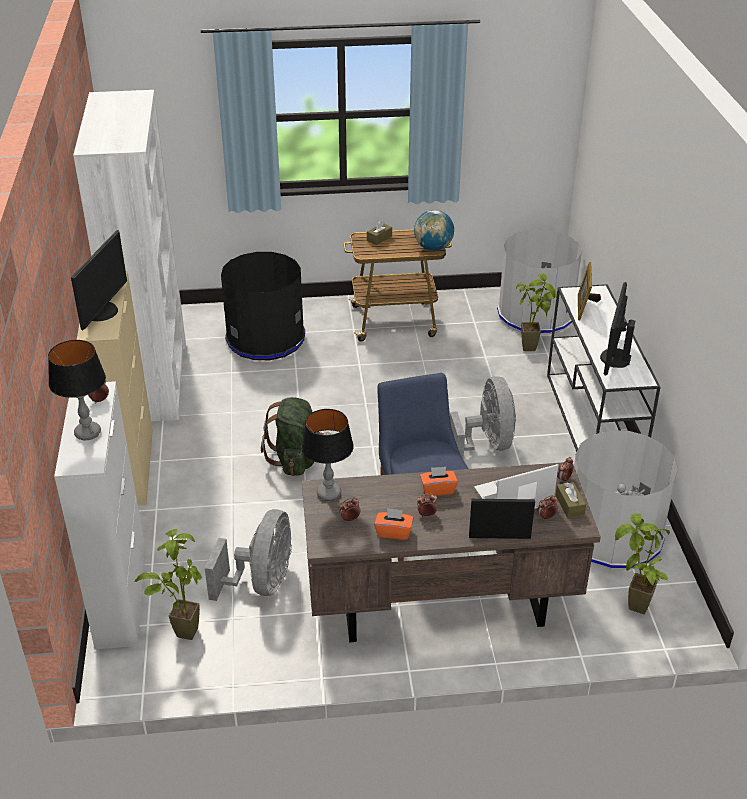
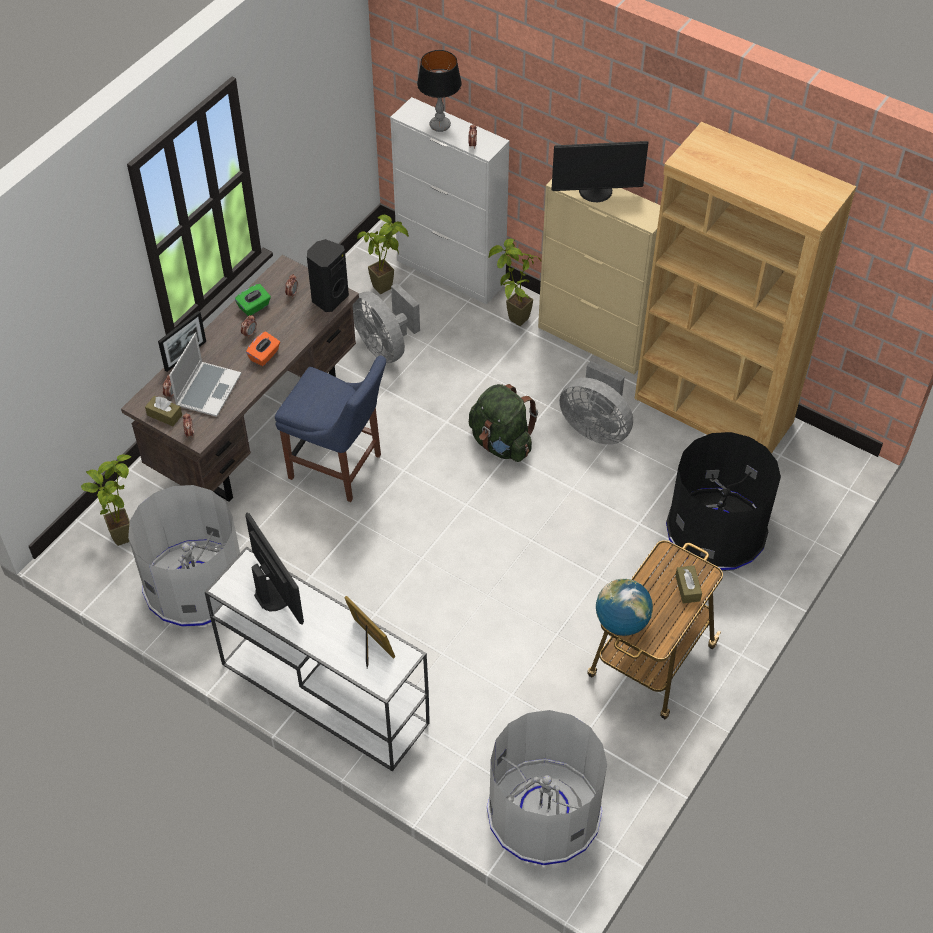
camera: 130 degrees right, 15 degrees up
(102, 312) = (596, 192): monitor -> monitor turned 60 degrees counterclockwise
(155, 380) = (713, 411): white bookcase -> brown bookcase
(328, 493) = (329, 298): table lamp -> black speaker
(394, 532) = (254, 307): orange tissue box -> green tissue box
(486, 444) = (384, 587): grey fan -> grey fan (596, 428)
(535, 349) = (481, 752): potted plant -> potted plant (512, 322)

